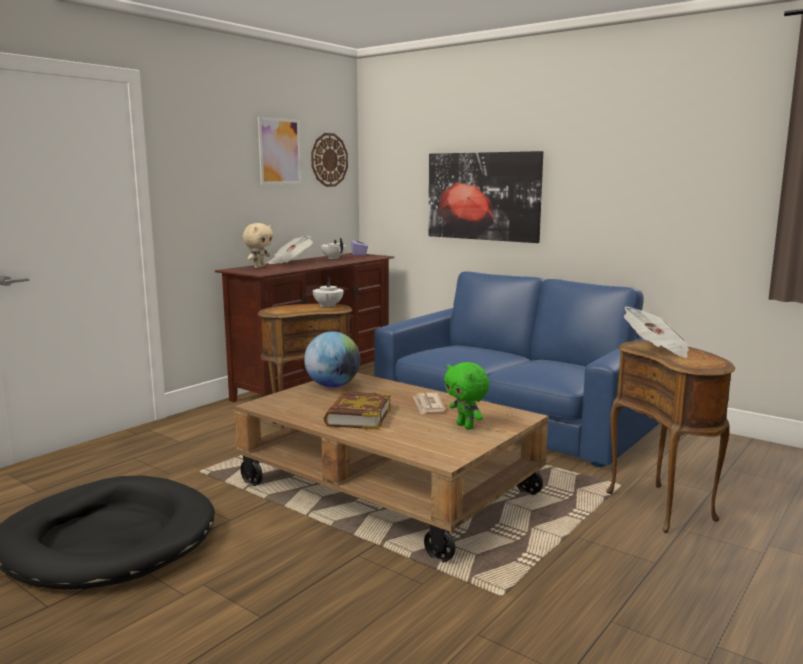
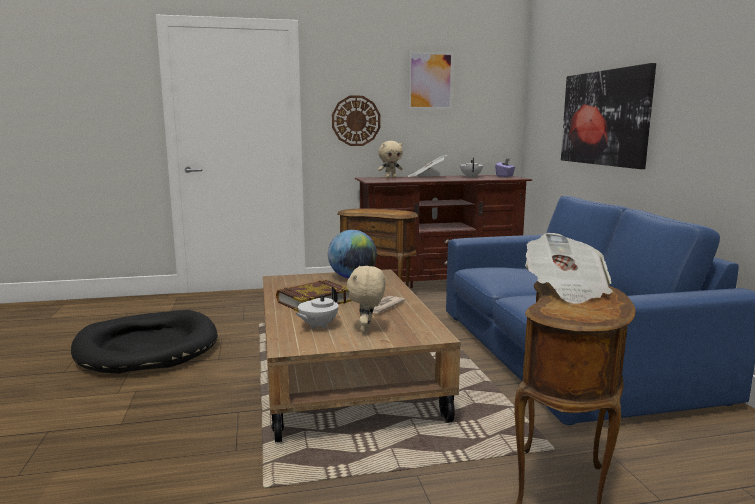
camera: 40 degrees right, 0 degrees up
(328, 306) = (398, 212): white teapot -> white teapot (317, 326)
(329, 160) = (487, 88): wall clock -> wall clock (356, 121)
(466, 426) = (367, 329): green plush toy -> beige plush toy

